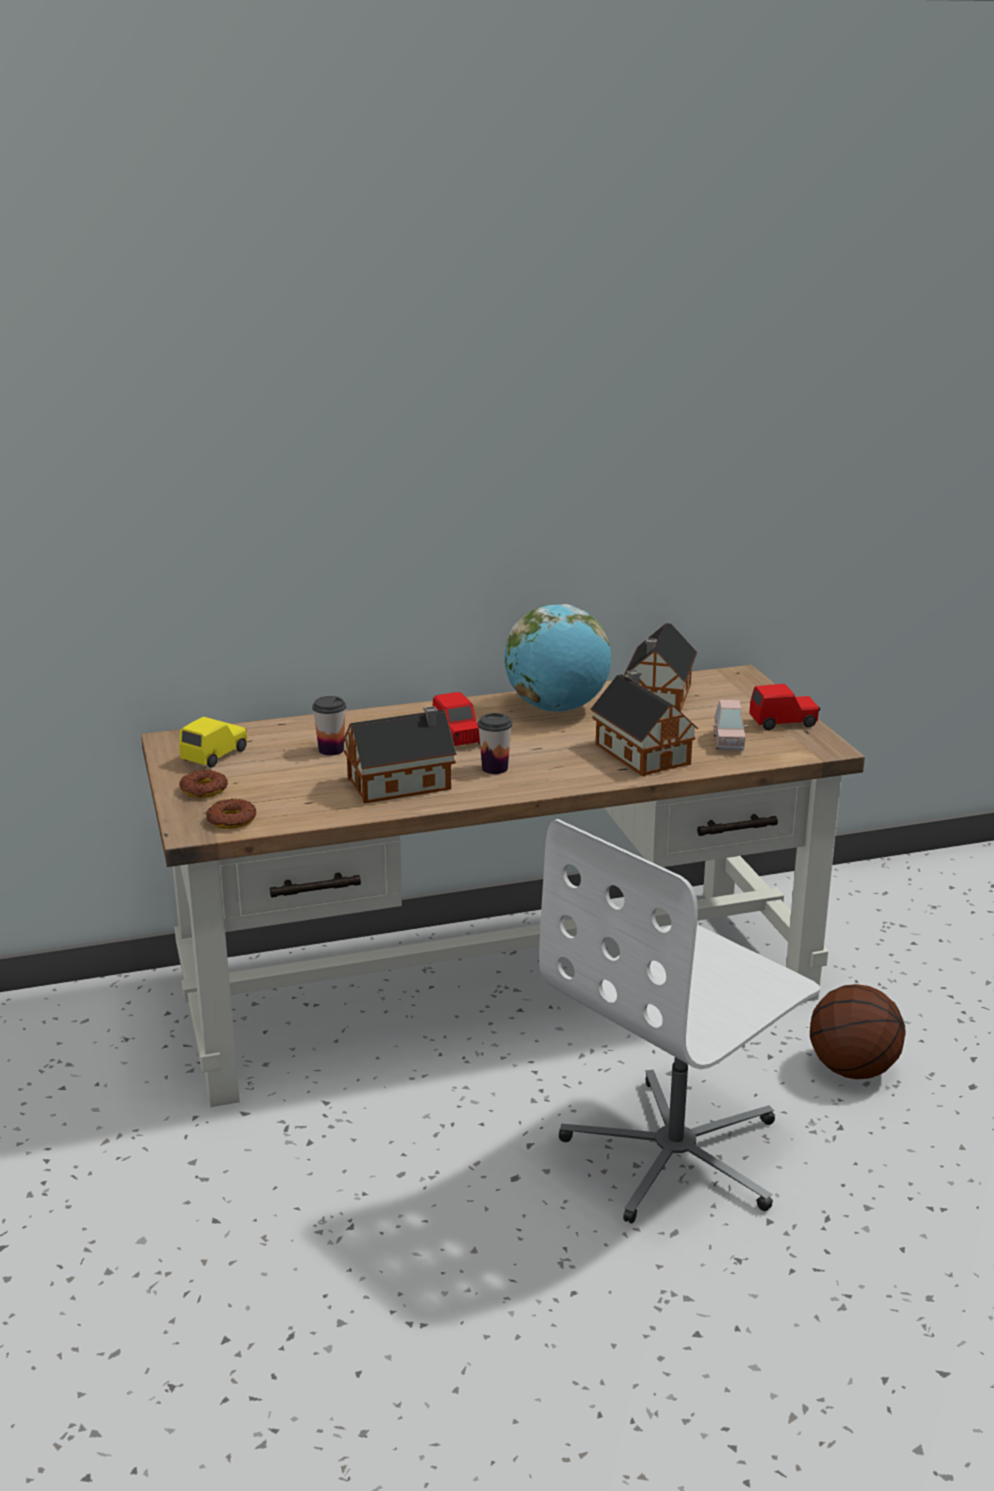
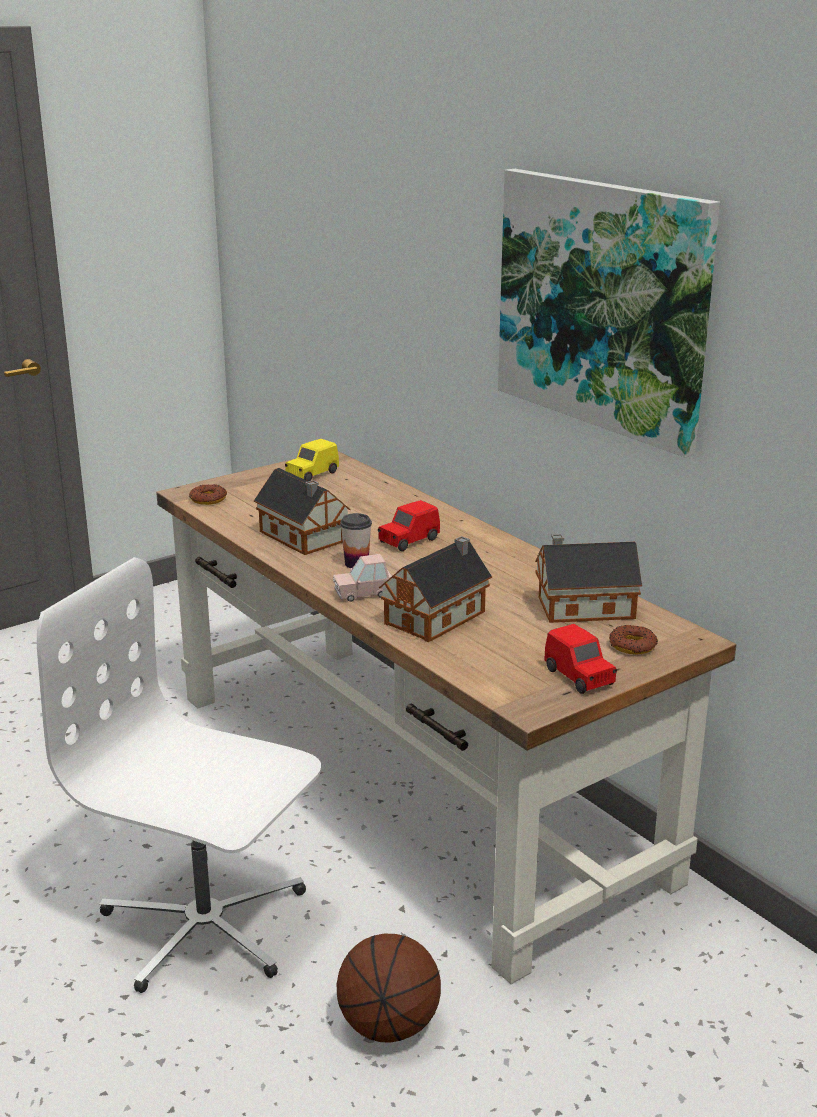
camera: 70 degrees right, 0 degrees up
(204, 790) = (252, 483): donut -> donut (632, 646)
(215, 755) = (312, 474): yellow toy car -> yellow toy car turned 120 degrees clockwise
(331, 750) = (349, 505): cup -> none
(557, 708) = (510, 568): globe -> none
(575, 430) = (603, 305): none -> picture
(728, 742) = (499, 654): pink toy car -> pink toy car (363, 594)

